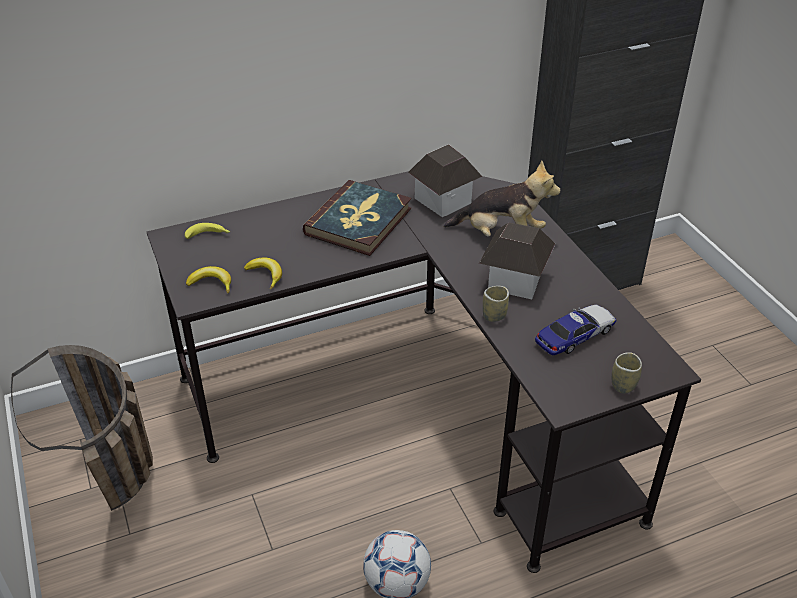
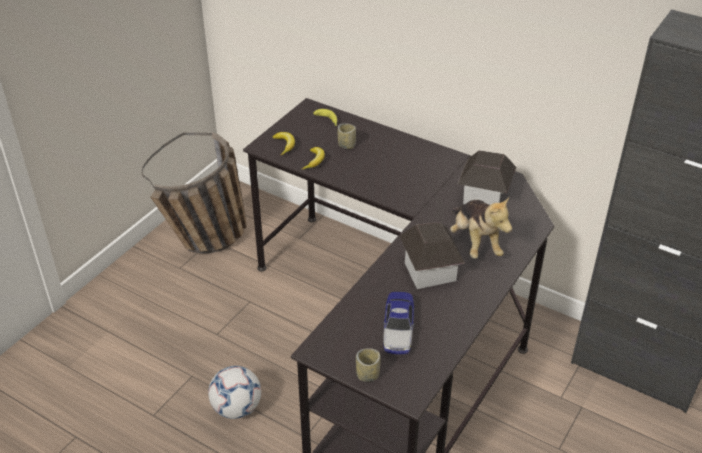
camera: 55 degrees right, 0 degrees up
(359, 221) = (412, 171): book -> none
(494, 315) = (378, 278): cup -> cup (346, 145)
(575, 335) = (398, 328): toy car -> toy car turned 75 degrees clockwise

